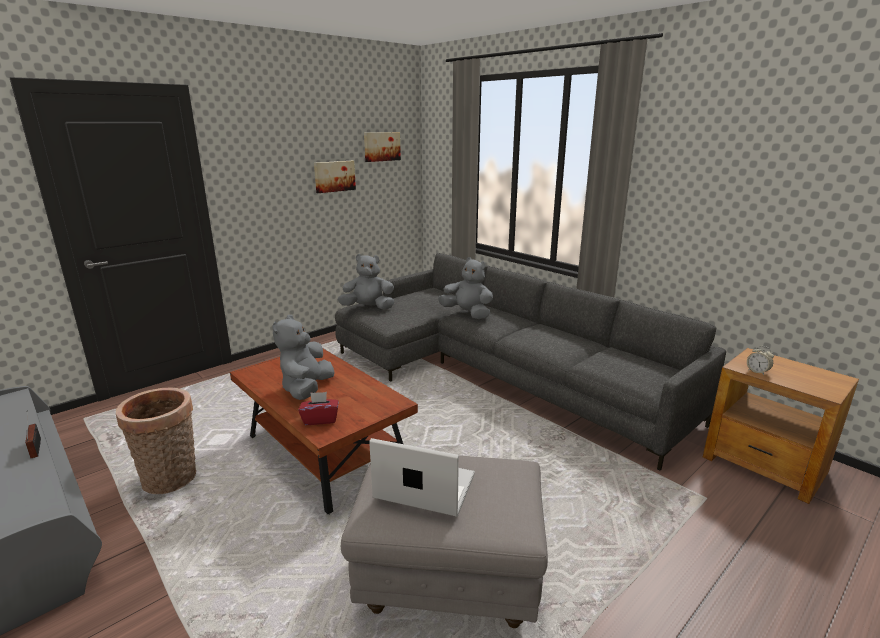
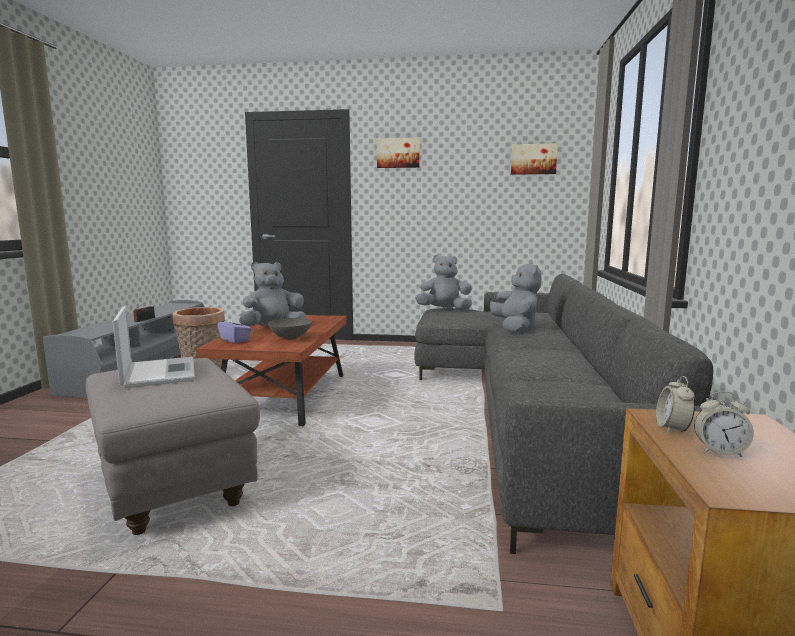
camera: 50 degrees right, 10 degrees down
(320, 419) = (235, 340): red tissue box -> purple tissue box
(334, 176) = (472, 187): picture -> picture (398, 153)
(360, 393) = (291, 338): none -> grey bowl
(368, 308) = (444, 310): grey plush toy -> grey plush toy turned 45 degrees counterclockwise
(788, 376) = (719, 451): none -> alarm clock

